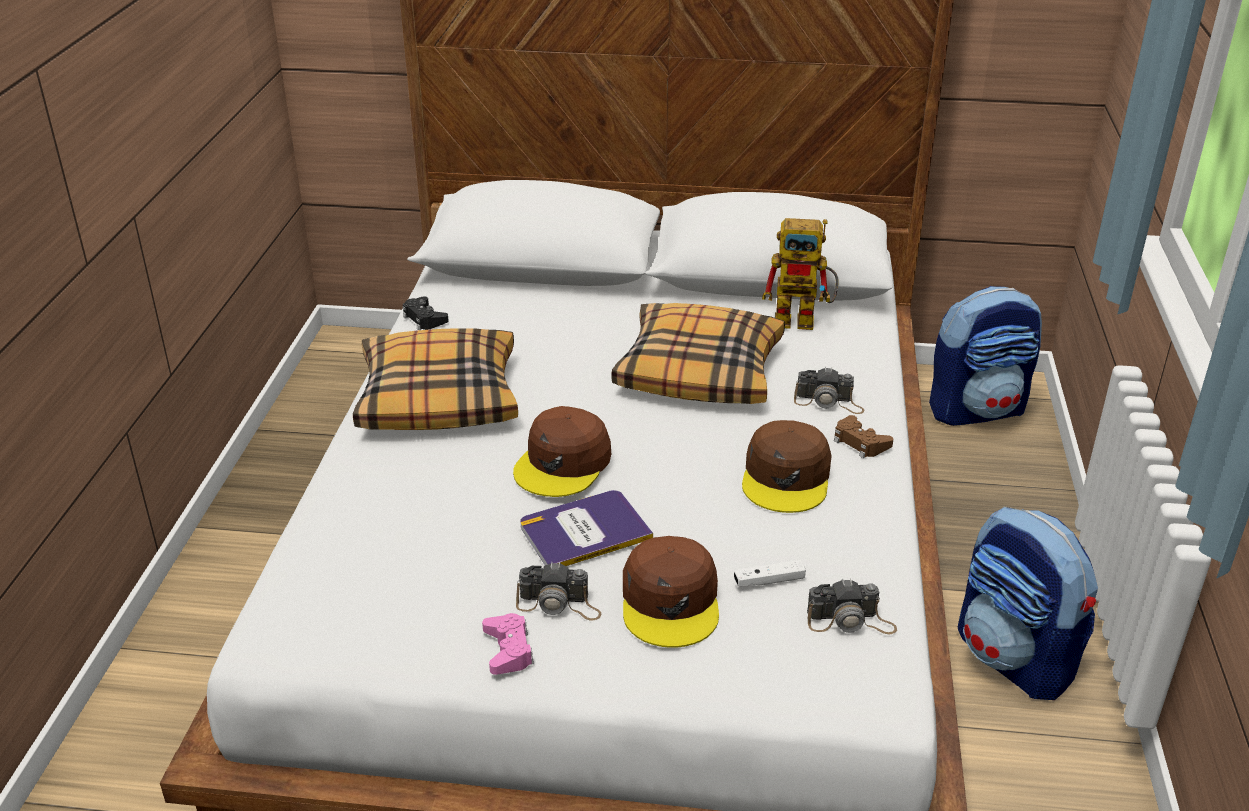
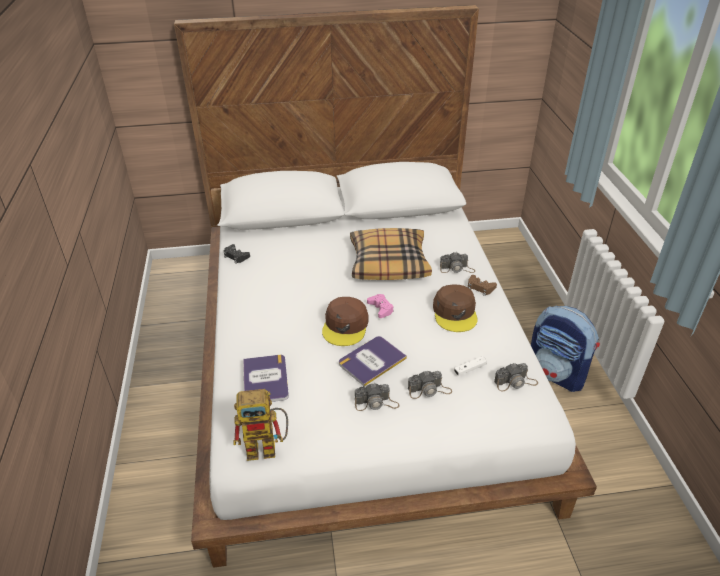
camera: 15 degrees left, 5 degrees up
(374, 526) = (265, 380): none -> book
(439, 397) = (264, 300): pillow -> none
(508, 650) = (362, 433): pink game controller -> pink game controller (380, 308)
(671, 602) = (429, 390): brown cap -> camera
(804, 320) = (427, 226): toy robot -> toy robot (268, 447)
(977, 409) = (495, 251): backpack -> none

